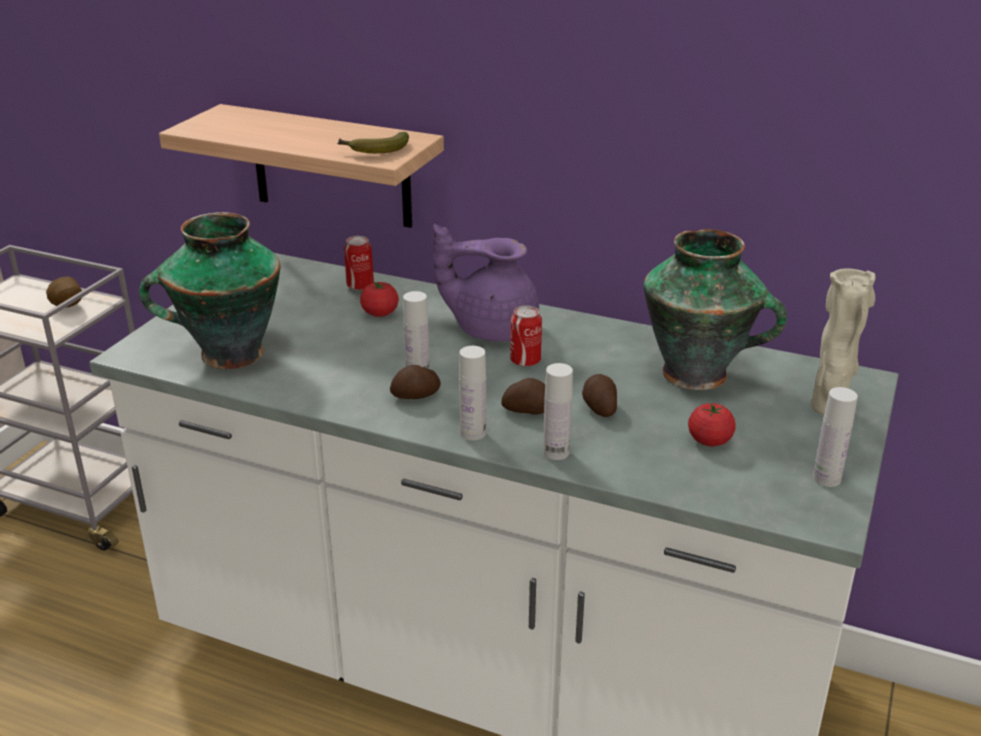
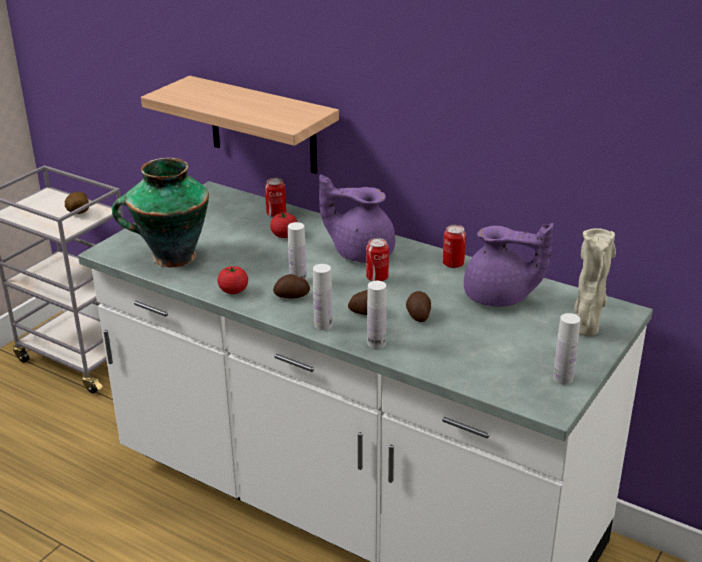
camera: 10 degrees right, 0 degrees up
(374, 150) = (284, 118): banana -> none
(620, 334) = (453, 264): none -> can
(698, 375) = (499, 298): vase -> purple teapot
(709, 440) = (488, 345): tomato -> tomato (233, 291)

